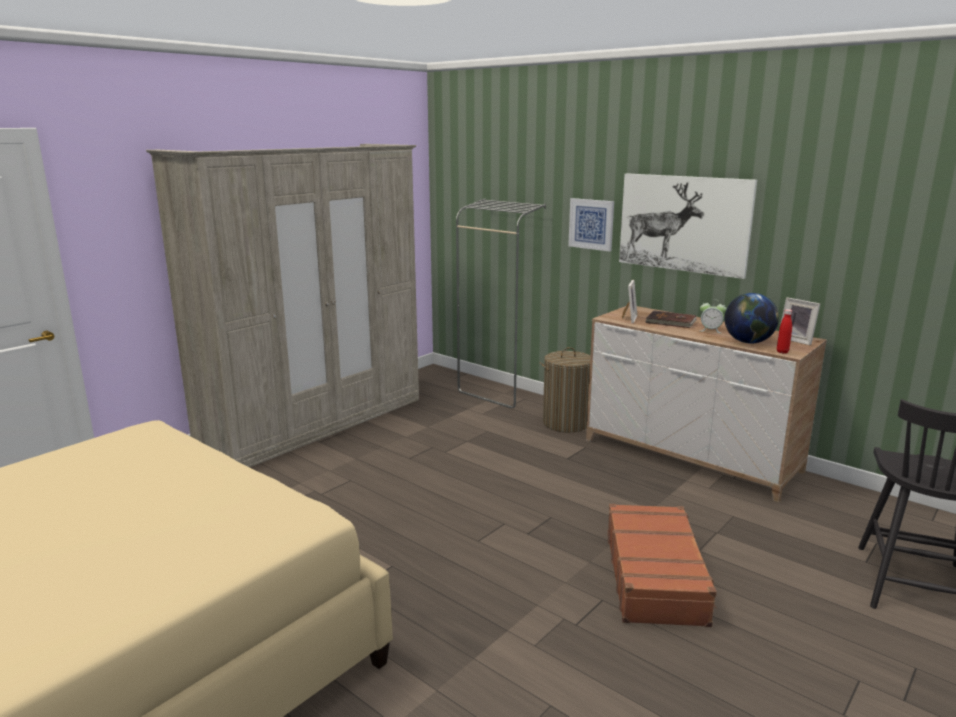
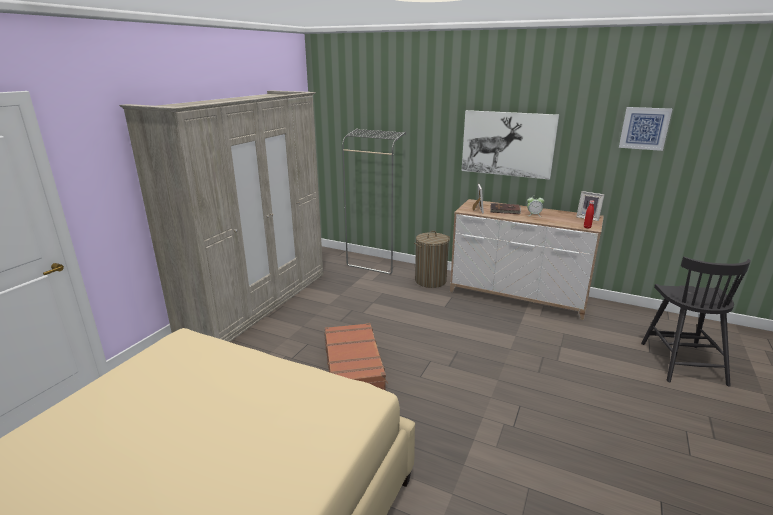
camera: 15 degrees left, 5 degrees up
(591, 224) = (440, 145): picture -> picture (644, 128)
(655, 576) = (542, 383): brown suitcase -> brown suitcase (354, 369)
(748, 342) = (562, 222): globe -> none

